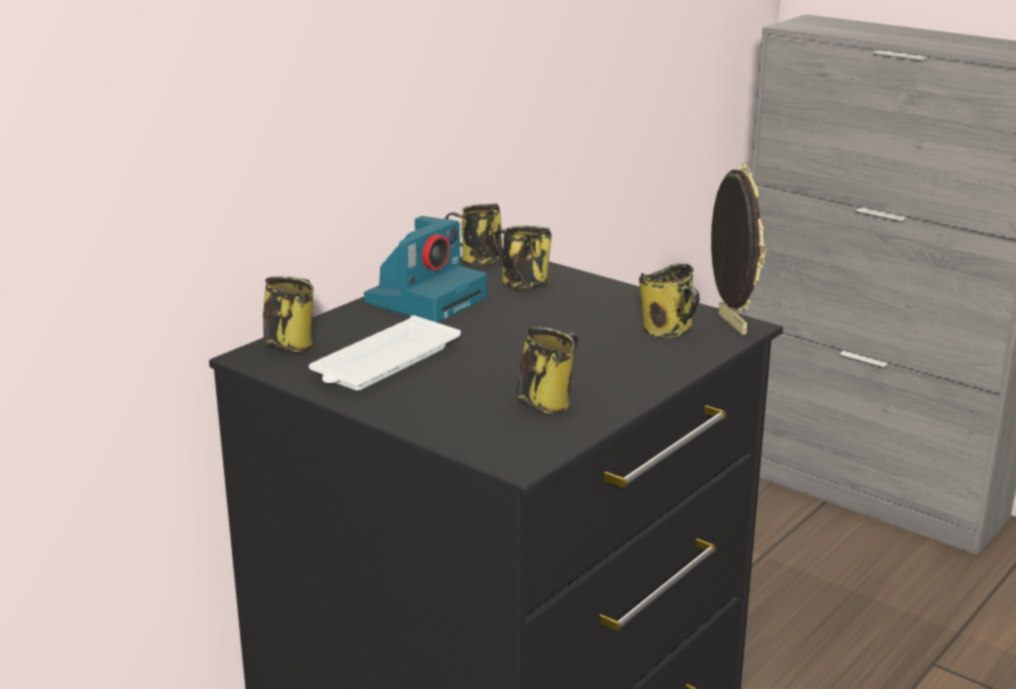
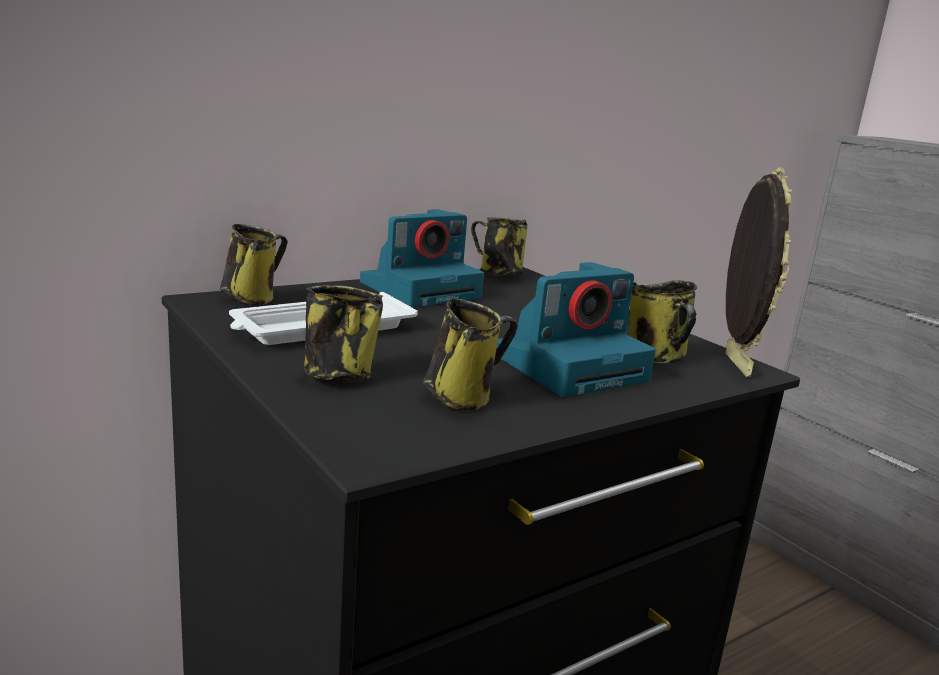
camera: 15 degrees right, 5 degrees down
(522, 286) = (524, 296): mug -> mug (335, 374)
(607, 355) = (570, 366): none -> camera

